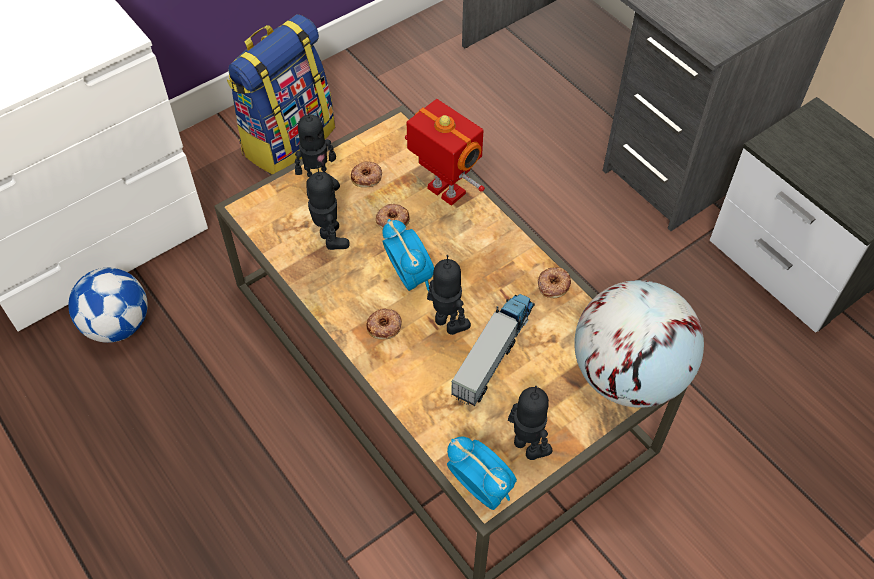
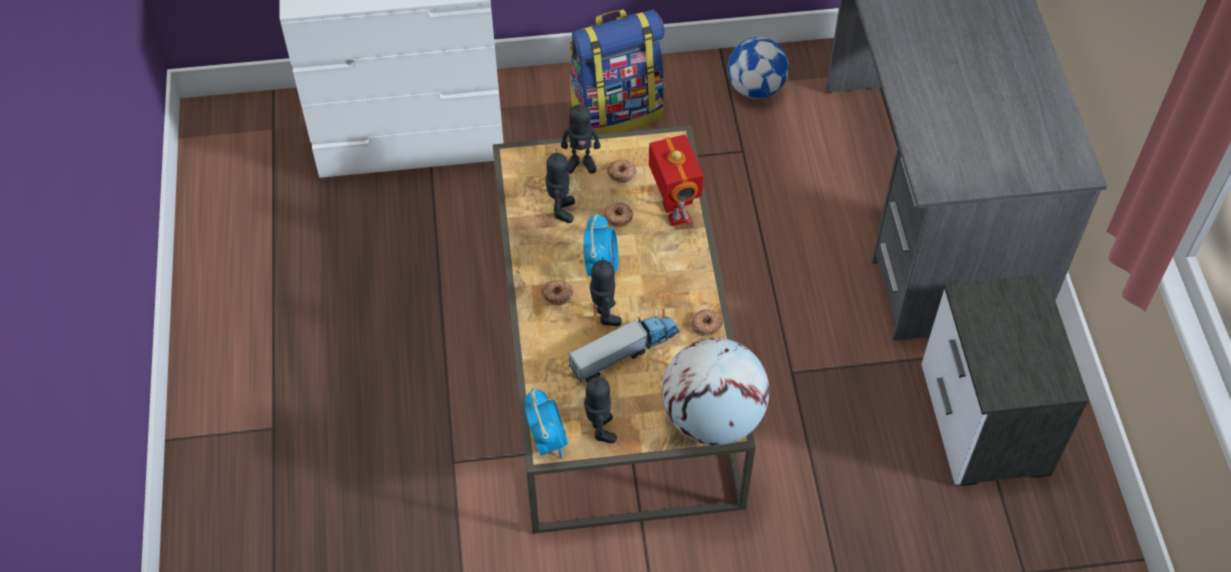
camera: 30 degrees right, 0 degrees up
(118, 324) = (394, 206): football -> football (755, 88)

